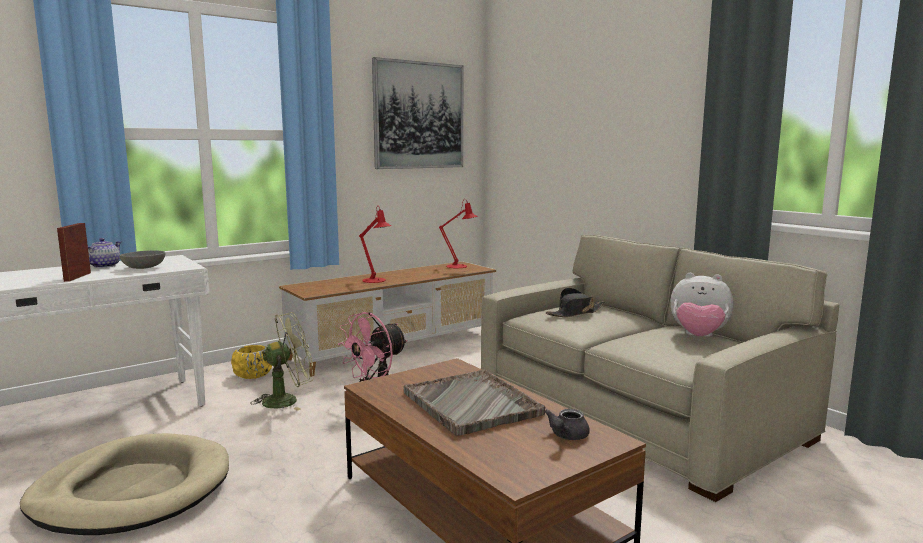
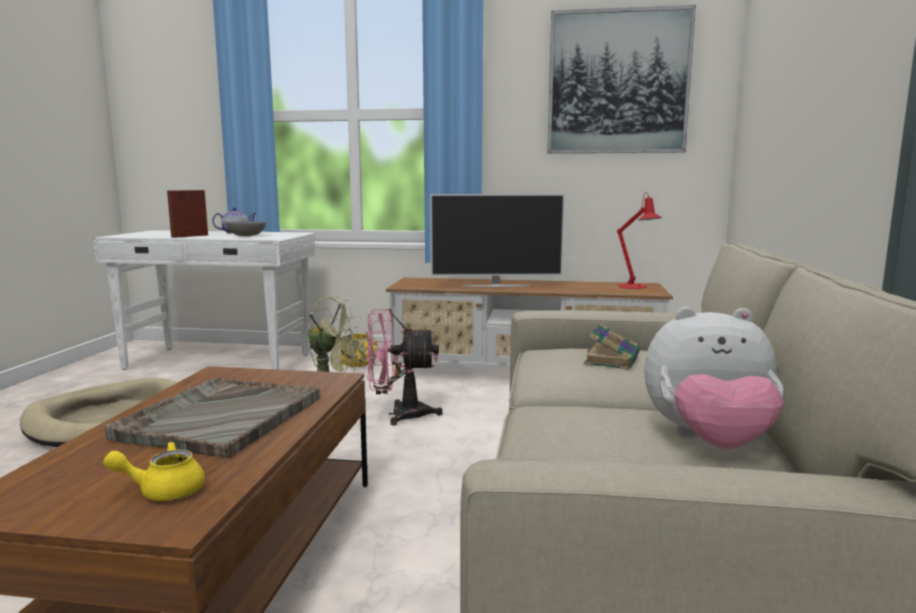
camera: 45 degrees right, 0 degrees up
(376, 281) = (496, 286): red table lamp -> television
(566, 436) = (163, 490): grey teapot -> yellow teapot
(575, 313) = (612, 359): black hat -> book
(698, 337) = (708, 442): plush toy -> plush toy turned 60 degrees counterclockwise

